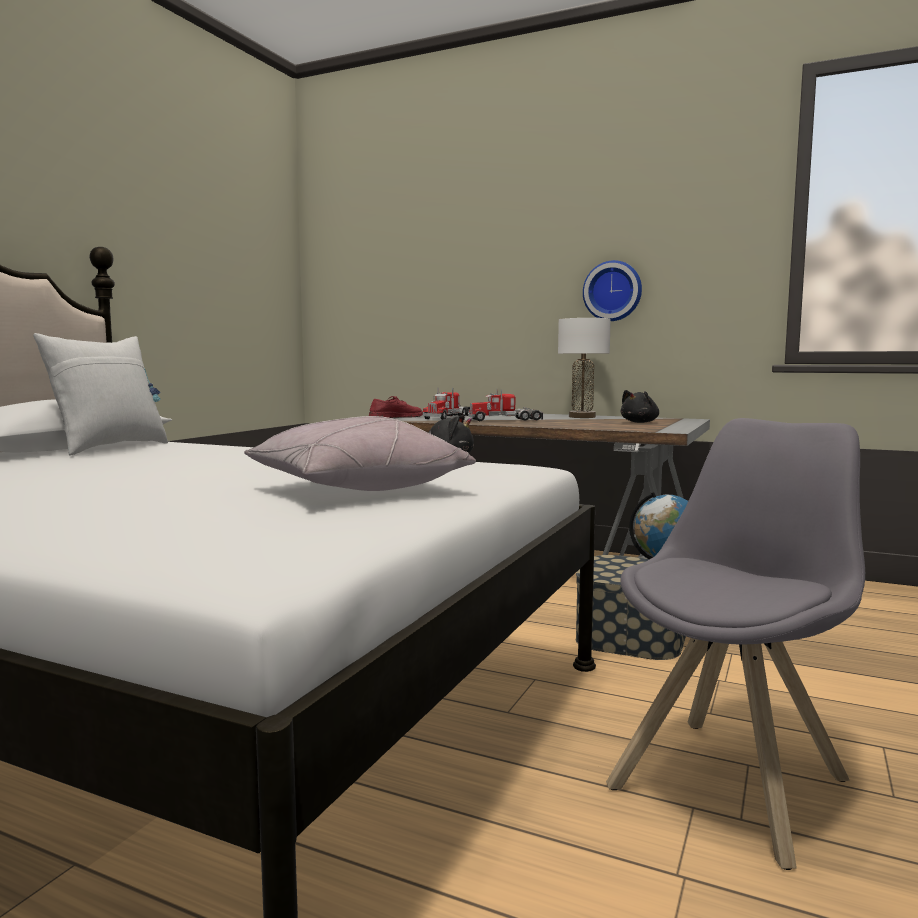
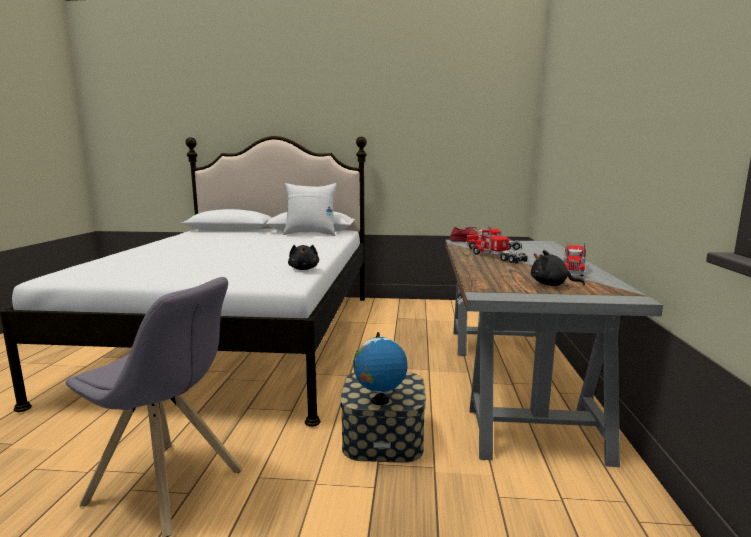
camera: 70 degrees right, 5 degrees up
(355, 490) = (199, 268): purple pillow -> none
(582, 417) = (573, 269): table lamp -> toy truck
(613, 291) = (634, 144): wall clock -> none

